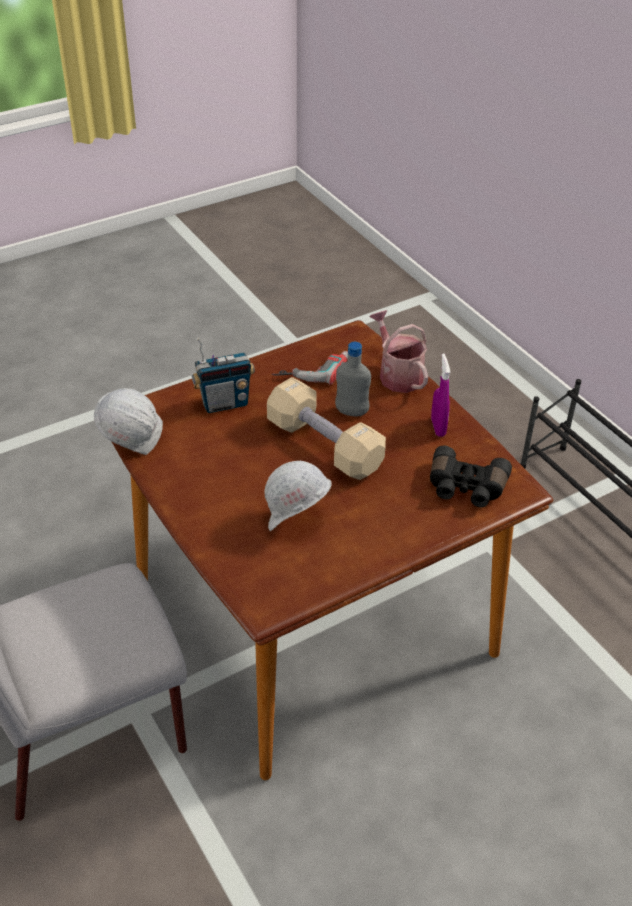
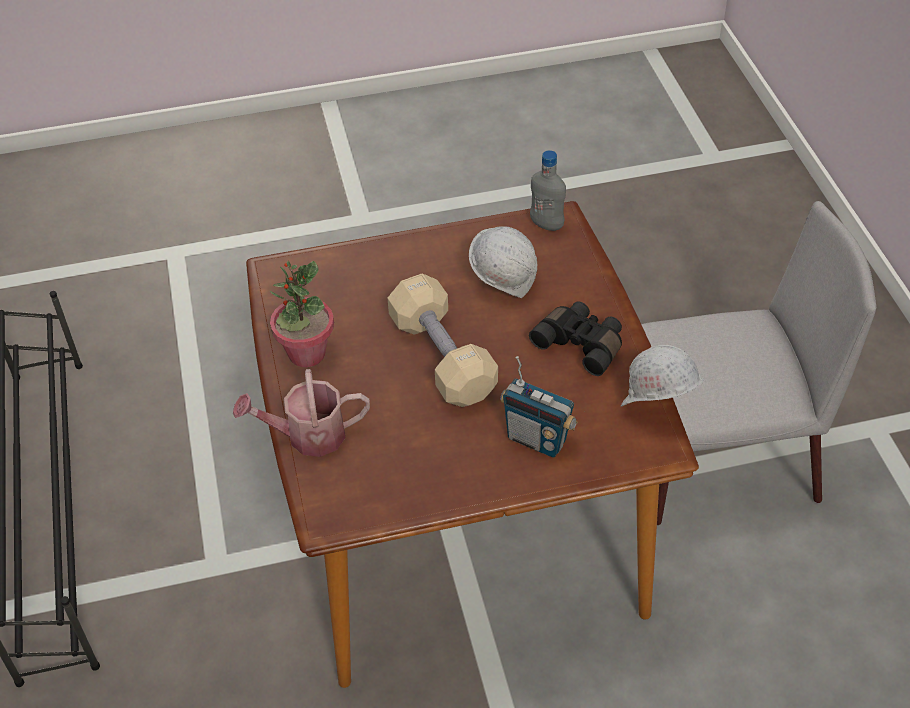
camera: 160 degrees left, 5 degrees up
(224, 403) = (537, 440): radio -> radio turned 150 degrees counterclockwise
(312, 368) = (409, 470): power drill -> none
(351, 412) = (391, 394): grey bottle -> grey bottle (546, 224)
(397, 374) = (307, 436): watering can -> watering can turned 90 degrees clockwise
(438, 427) = (306, 353): purple spray bottle -> potted plant
(465, 488) = (323, 282): black binoculars -> black binoculars (581, 344)

